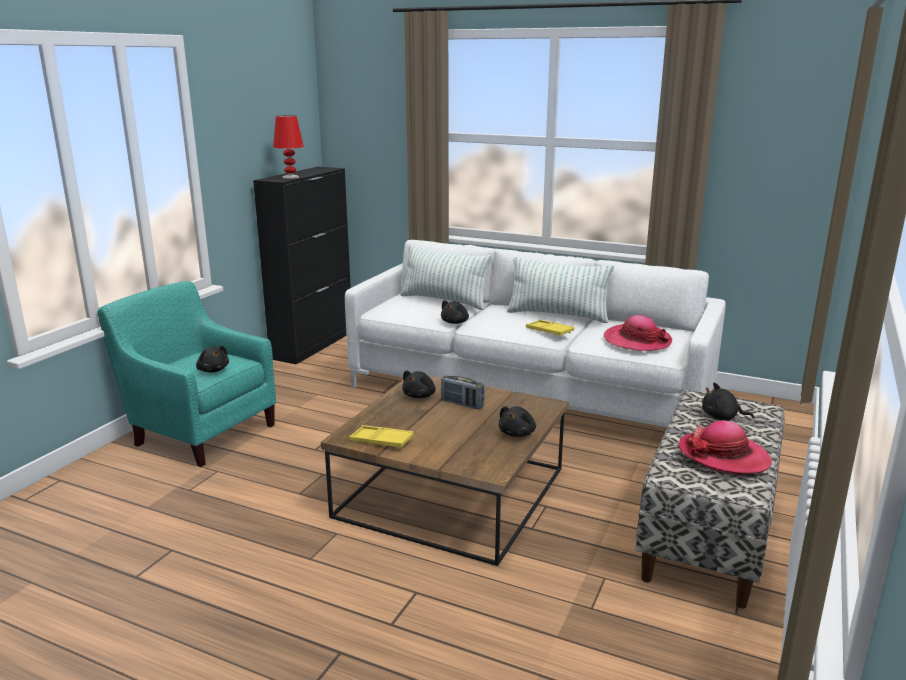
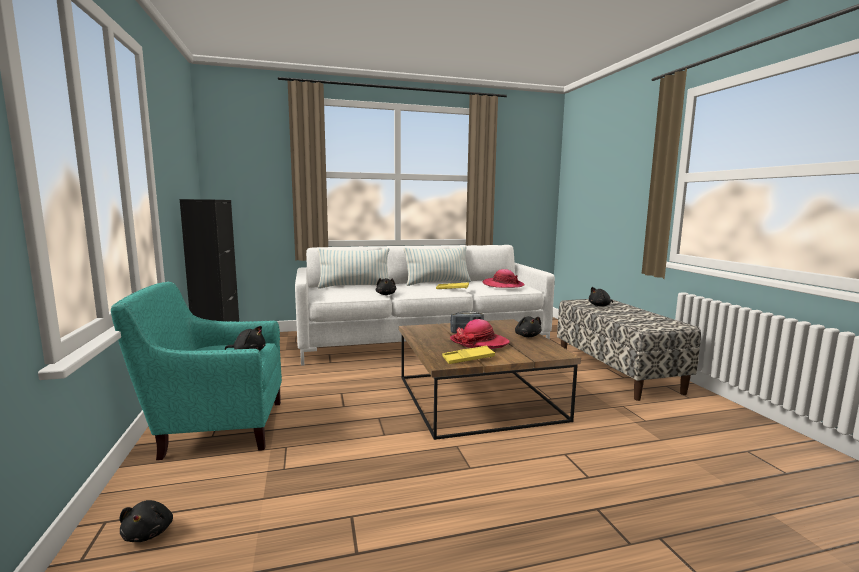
camera: 40 degrees left, 10 degrees down
(290, 177) = (208, 199): red table lamp -> none
(420, 396) = (433, 334): black plush toy -> black plush toy (149, 533)
(723, 456) = (639, 316): hat -> hat (479, 342)

